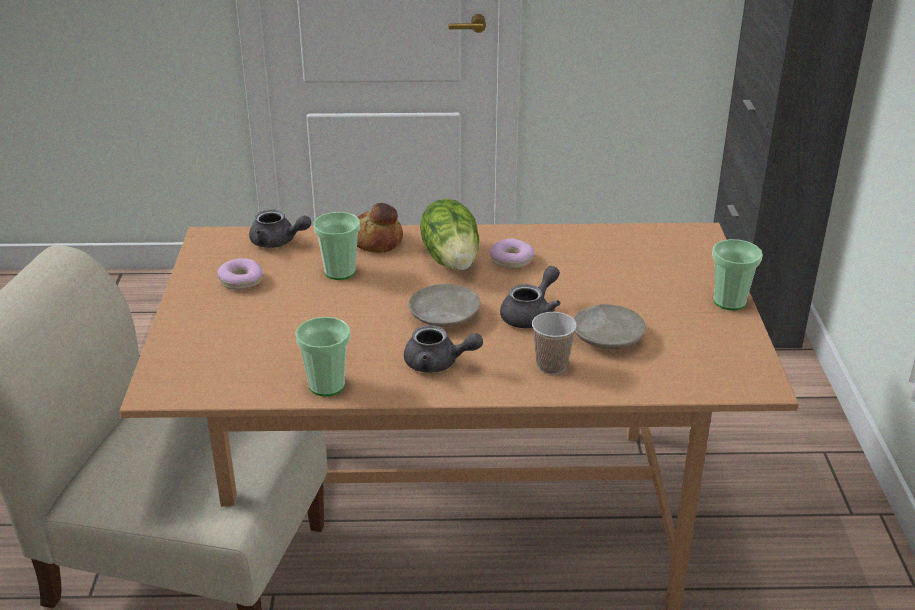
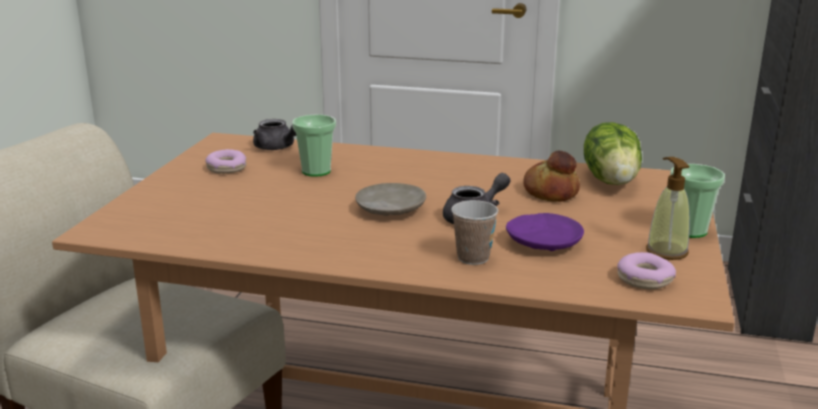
camera: 15 degrees right, 10 degrees down
(327, 385) = (245, 246): cup -> none
(377, 241) = (364, 155): bread -> bread (551, 192)
(438, 364) = (361, 243): grey teapot -> none
(452, 259) = (424, 173): lettuce -> lettuce (612, 180)
(511, 260) = (480, 179): donut -> donut (645, 279)
(607, 336) = (544, 242): beige plate -> purple plate
(718, 330) = (666, 251): none -> soap dispenser

